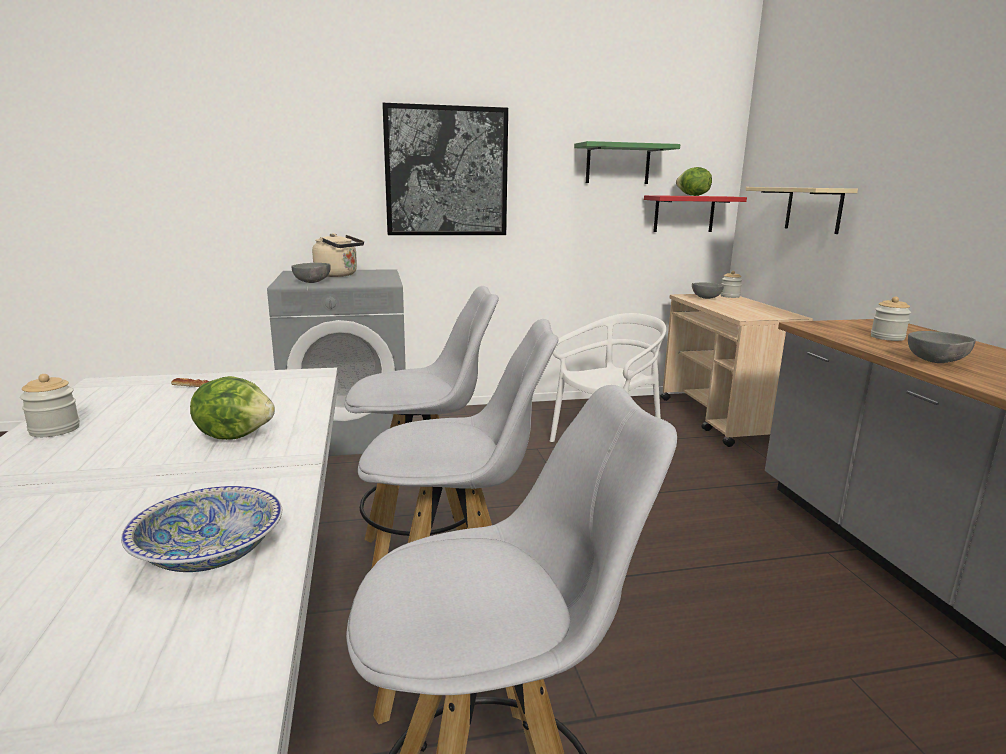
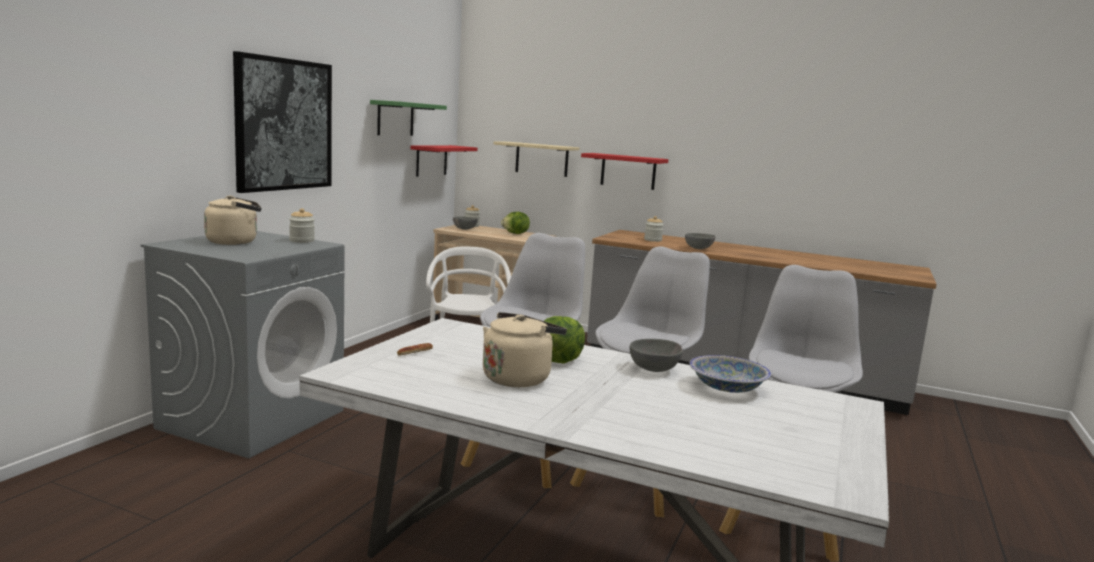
camera: 55 degrees left, 5 degrees down
(55, 430) = (458, 396): jar -> jar (302, 241)
(142, 435) = (519, 378): none -> beige kettle
(312, 282) = (254, 252): grey bowl -> grey bowl (655, 370)
(692, 195) = (445, 146): lettuce -> lettuce (515, 234)
(918, 224) = (628, 171): none -> red shelf

